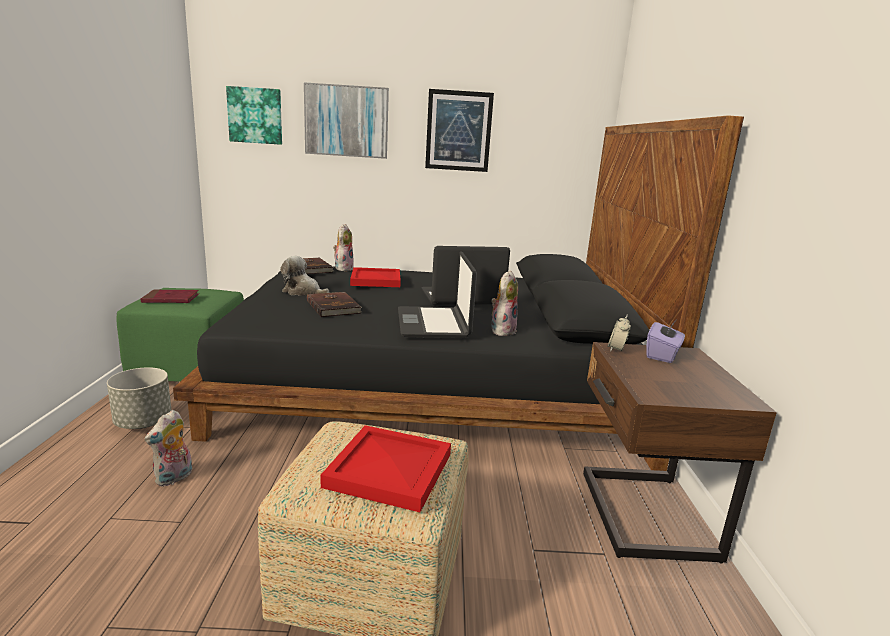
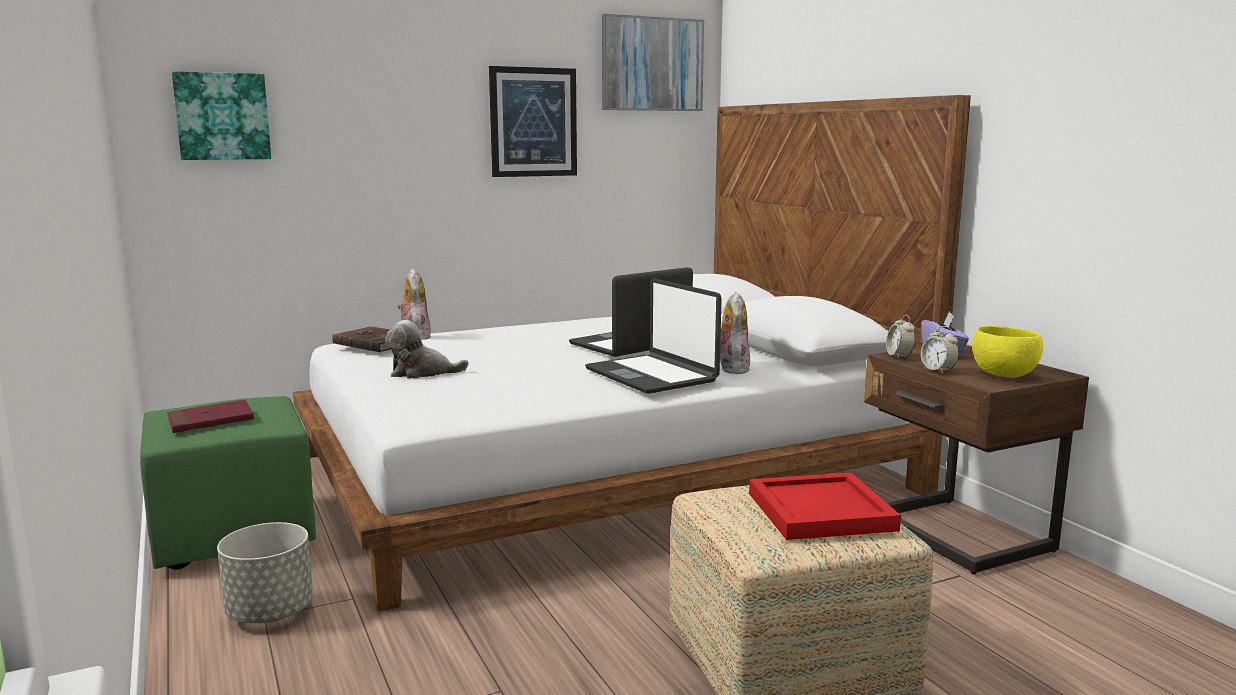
camera: 25 degrees left, 5 degrees down
(174, 478) = (421, 655): plush toy -> none
(334, 306) = (501, 380): brown book -> none
(346, 121) = (372, 117): picture -> picture (652, 64)
(375, 280) = (493, 342): red tray -> none
(430, 383) = (599, 472): black bed -> white bed
(627, 370) = (938, 370): none -> alarm clock
(684, 390) = (1005, 375): none -> yellow bowl

